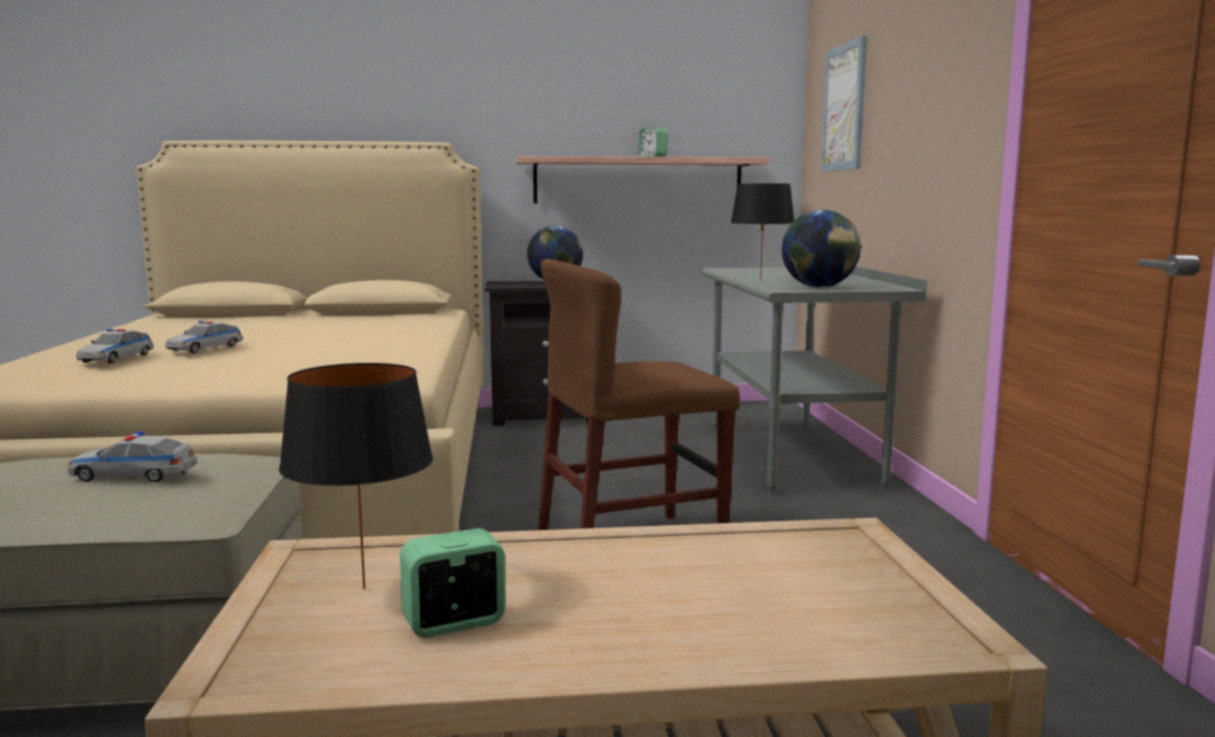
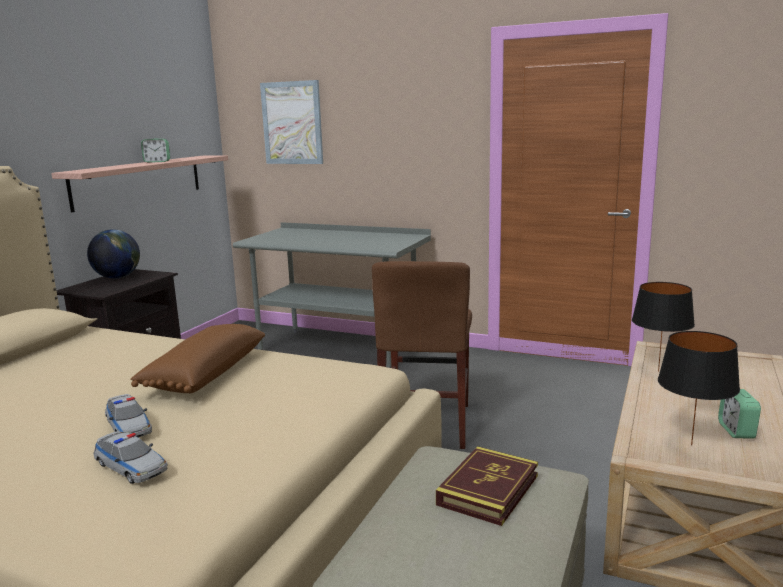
camera: 60 degrees left, 5 degrees up
(134, 475) = (488, 490): toy car -> book
(349, 346) = (204, 374): none -> brown pillow
(761, 280) = (336, 245): black table lamp -> black table lamp (659, 371)
(819, 288) = (392, 244): globe -> none

